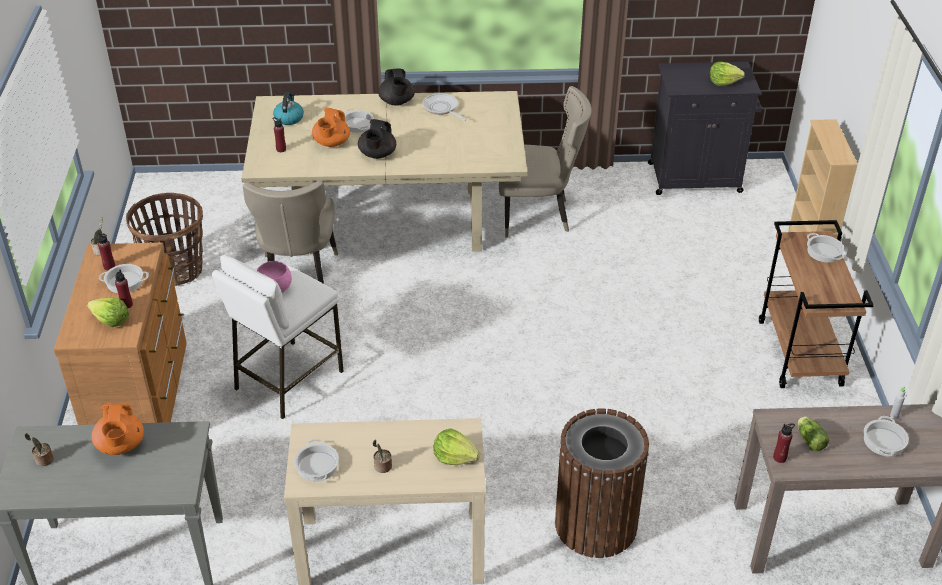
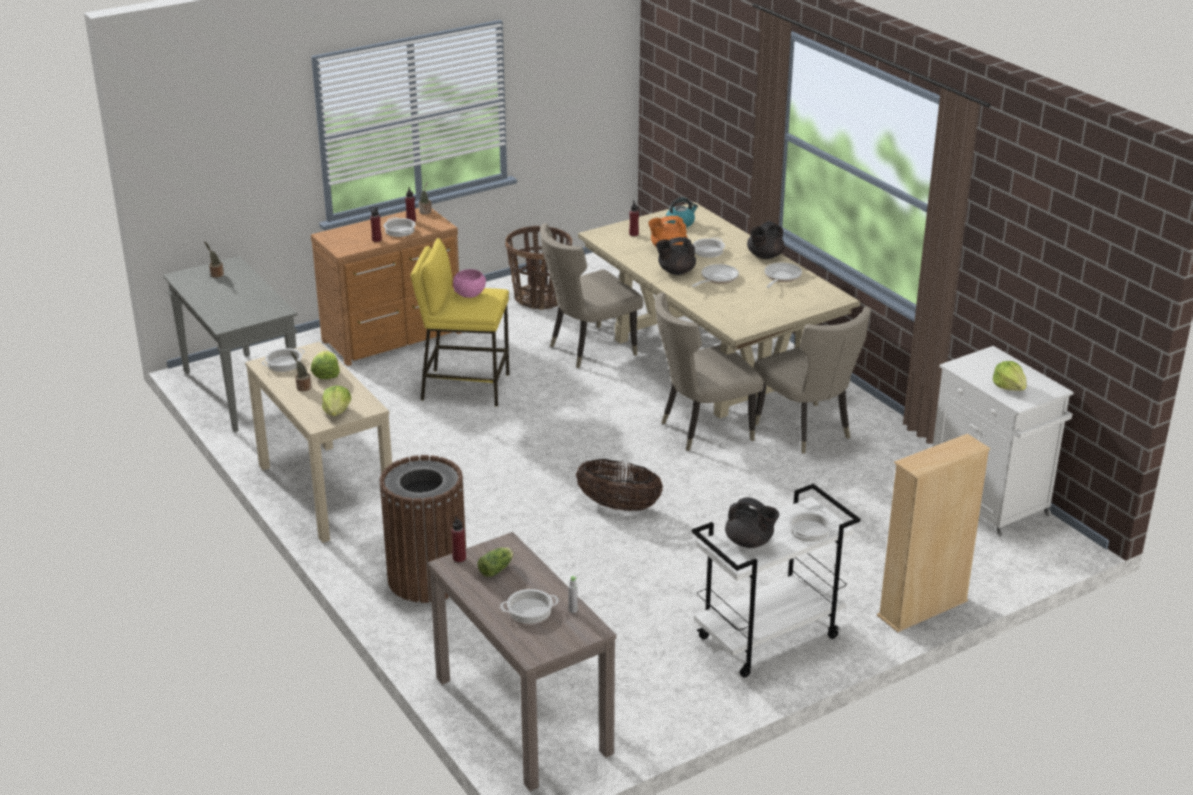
camera: 60 degrees right, 10 degrees down
(111, 320) = (355, 240): lettuce -> lettuce (326, 374)
(121, 446) = (249, 293): orange teapot -> none
(288, 379) = (465, 387): white stool -> yellow stool
(412, 139) = (717, 278): none -> frying pan
(490, 267) = (702, 429): none -> beige chair
(567, 359) = (618, 506): none -> basket
(696, 178) = (989, 502): black cabinet -> white cabinet
(800, 353) = (768, 639): brown cart -> white cart
(824, 287) = (749, 542): none -> black teapot

